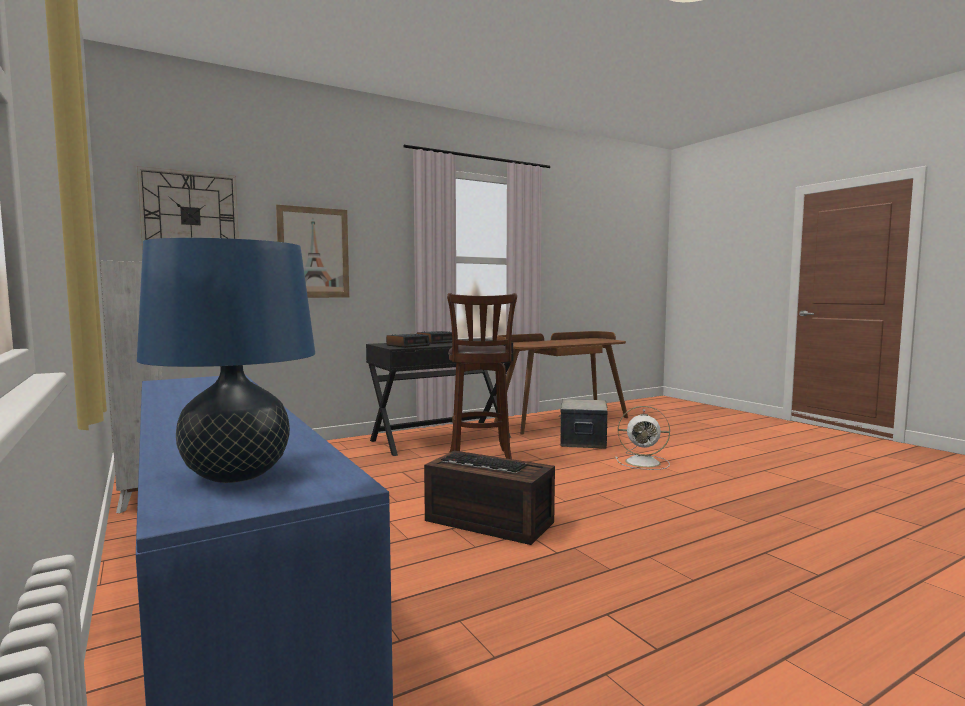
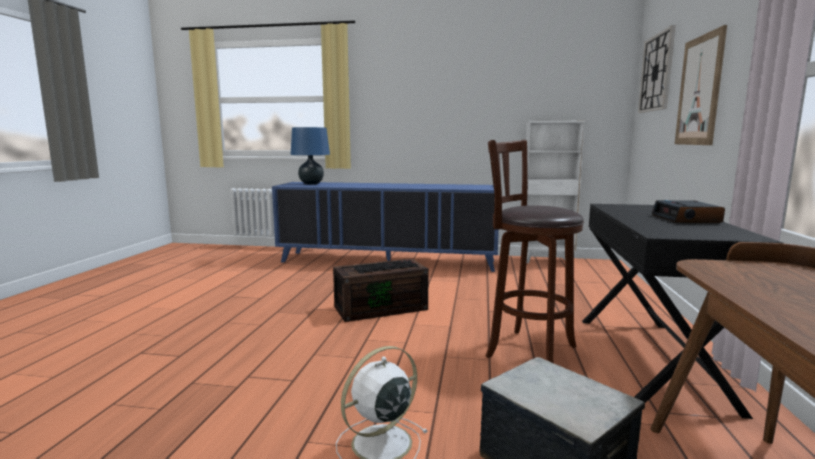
camera: 130 degrees right, 5 degrees up
(408, 345) = (631, 209): alarm clock -> none

